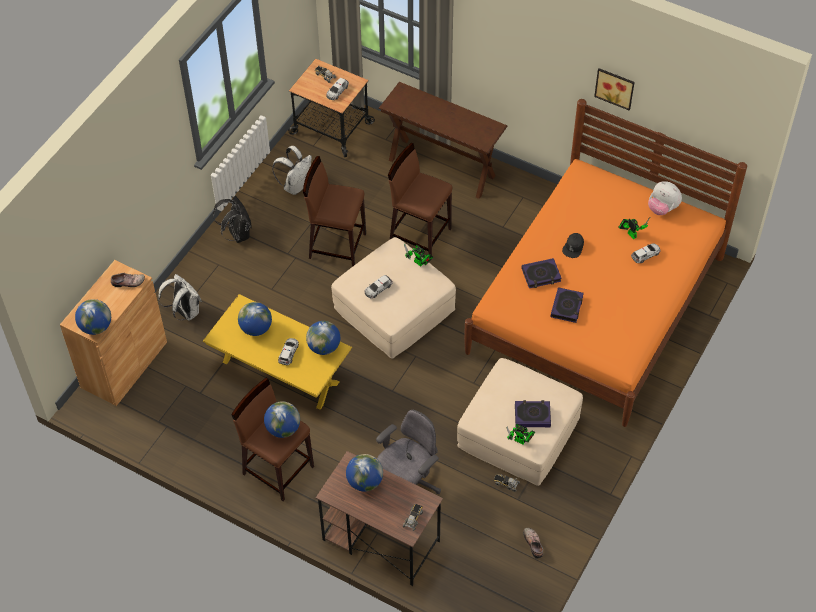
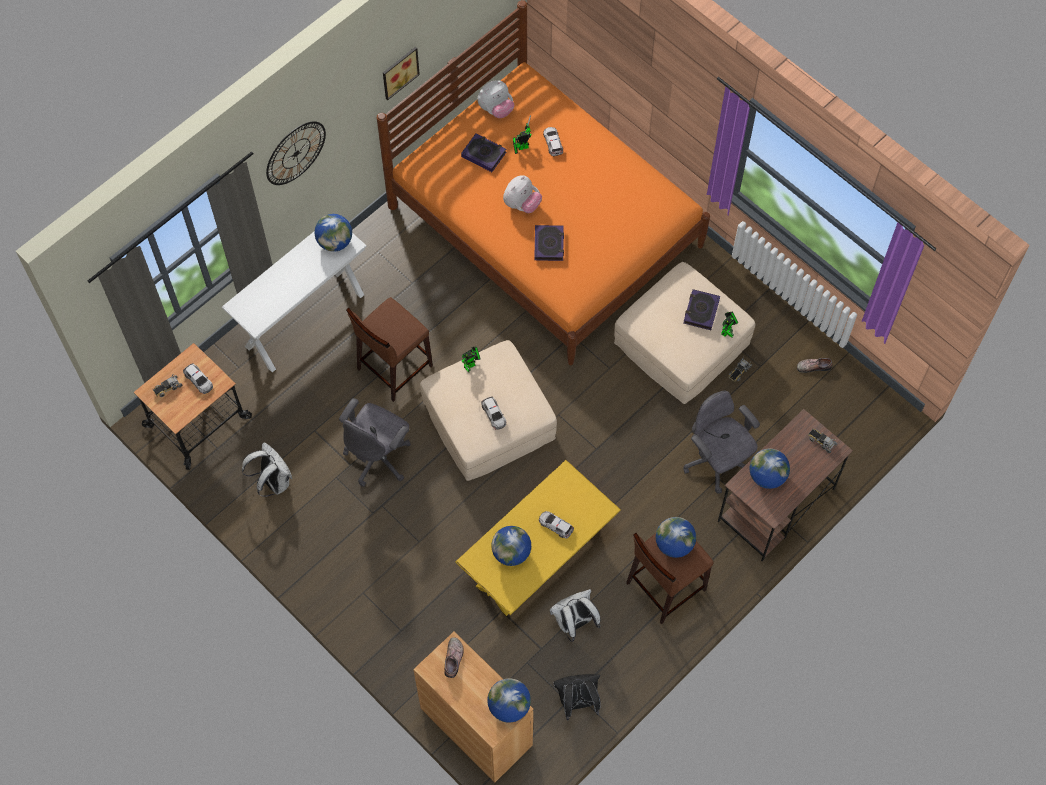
camera: 75 degrees left, 10 degrees up
(185, 312) = (421, 644): white backpack -> white backpack (574, 623)
(237, 234) = (324, 562): black backpack -> black backpack (577, 702)
(324, 347) = (558, 487): globe -> globe (335, 242)
(337, 245) = (379, 457): brown stool -> grey office chair
(442, 168) = (305, 320): brown console table -> white console table
(508, 45) = (296, 153): none -> wall clock
(567, 307) = (597, 233): book -> book (484, 154)
(573, 247) = (522, 204): black cap -> plush toy

